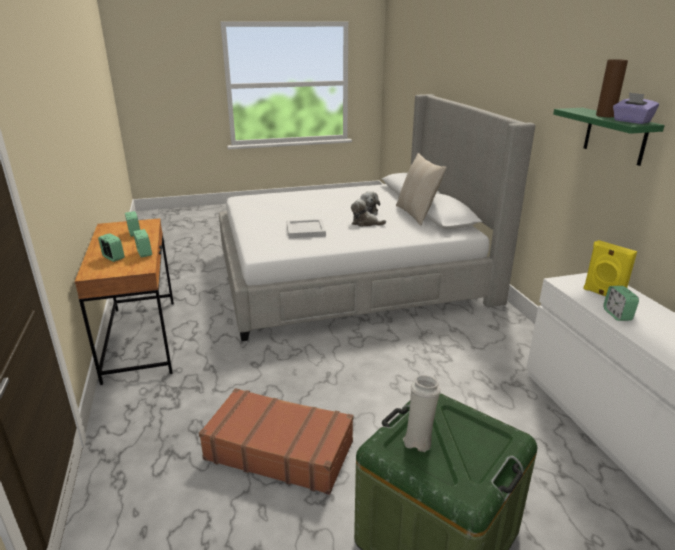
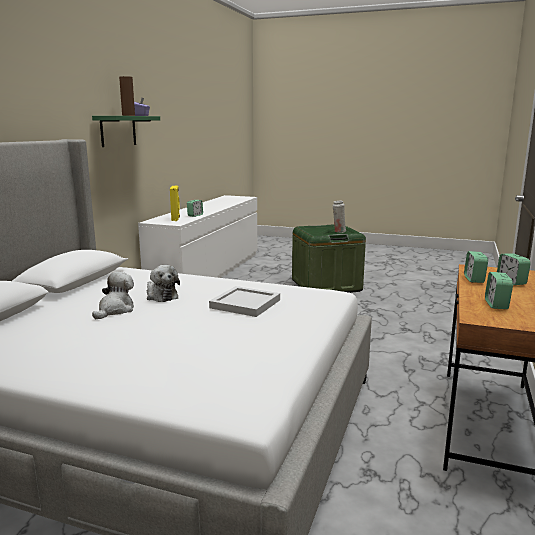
camera: 145 degrees left, 10 degrees down
(279, 450) = (376, 318): brown suitcase -> none
(417, 214) = (79, 291): beige pillow -> none

